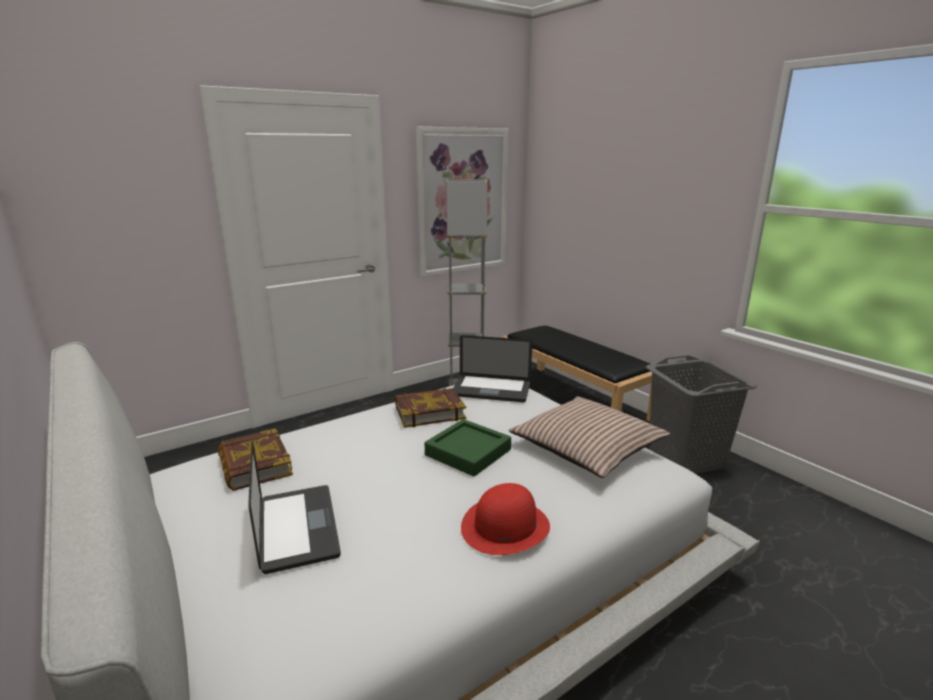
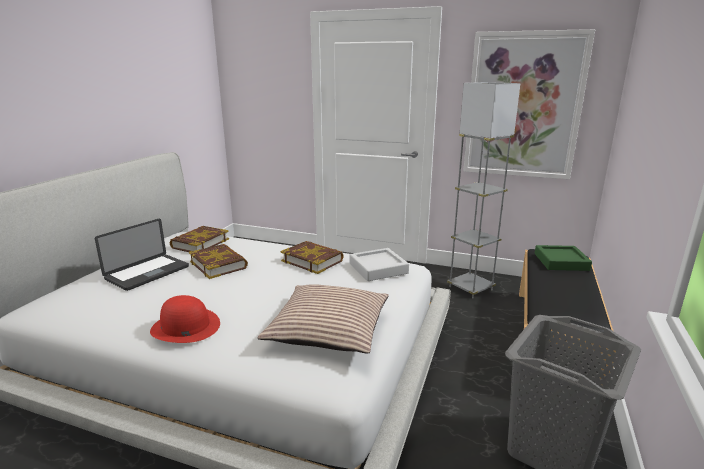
camera: 55 degrees right, 0 degrees up
(355, 467) = (219, 265): none -> book
(468, 452) = (269, 288): green tray -> green tray (561, 262)
(491, 390) = (378, 268): laptop -> grey tray

